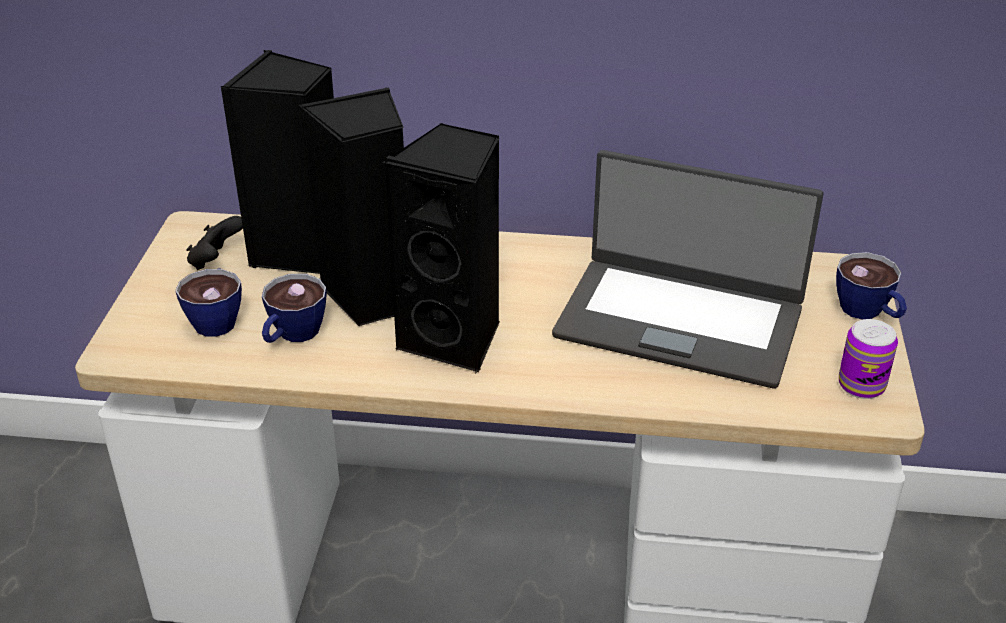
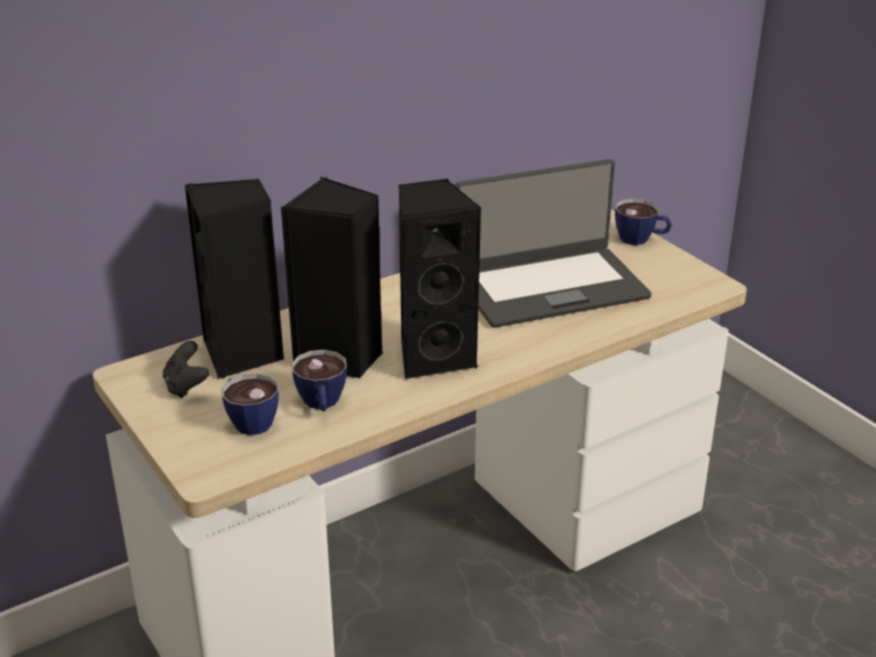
camera: 40 degrees left, 5 degrees down
(861, 385) = (687, 277): can -> none

